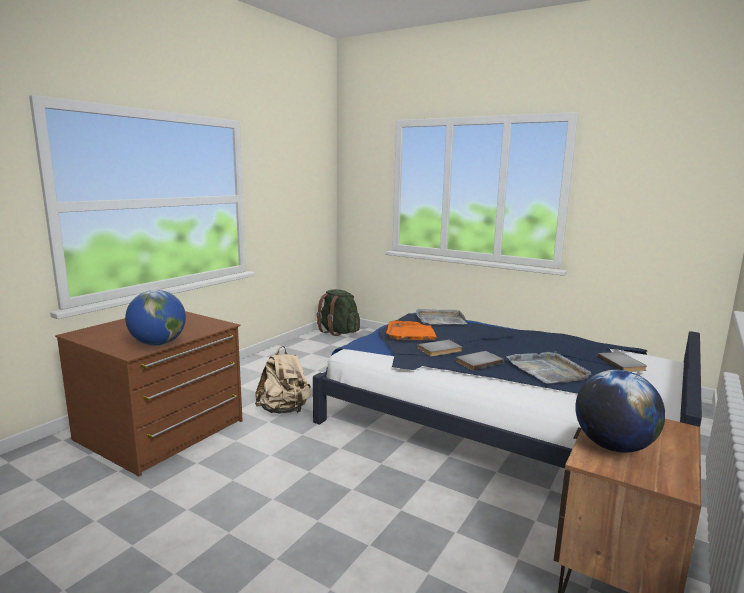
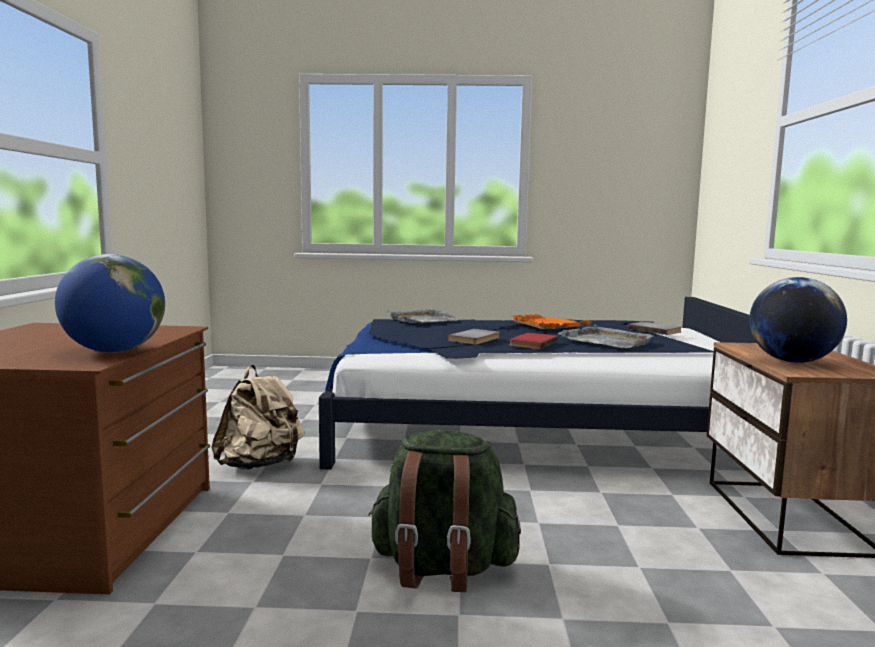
camera: 30 degrees left, 5 degrees down
(338, 332) = (231, 376): green backpack -> green backpack (442, 568)
(411, 333) = (415, 331): orange tray -> orange tray (549, 325)
(478, 362) = (531, 343): grey book -> red book

